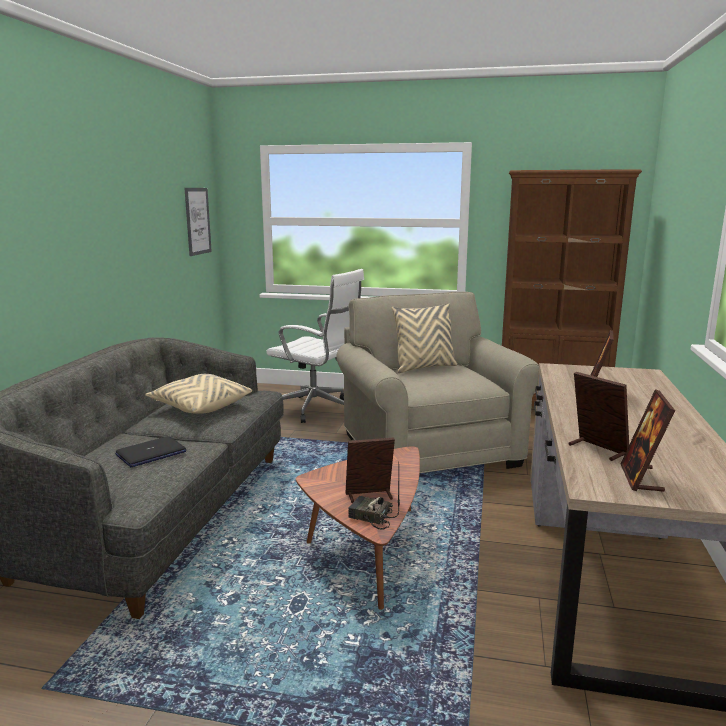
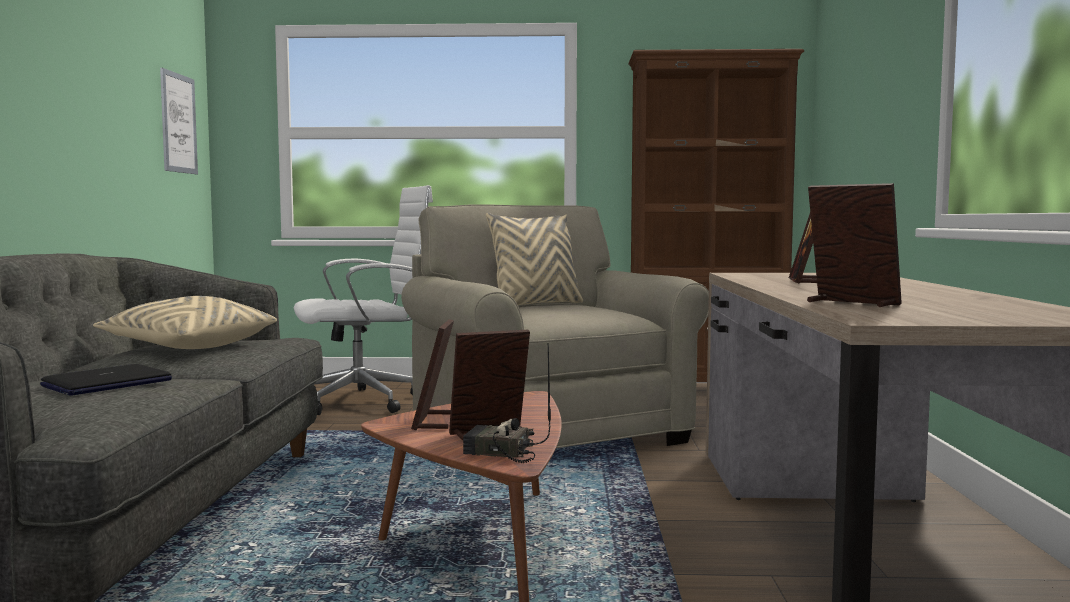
camera: 10 degrees left, 10 degrees down
(317, 409) = (366, 401): white office chair -> white office chair turned 45 degrees counterclockwise
(641, 478) = (938, 314): picture frame -> picture frame (434, 421)

